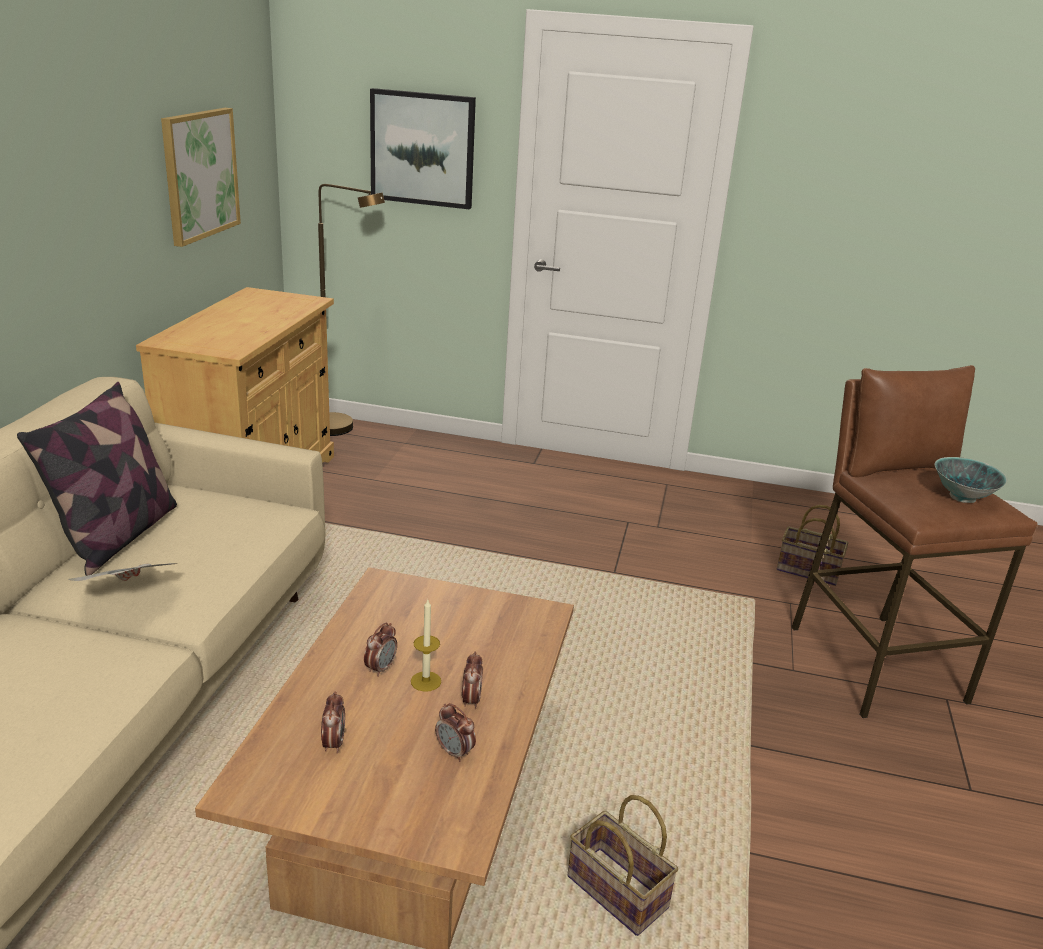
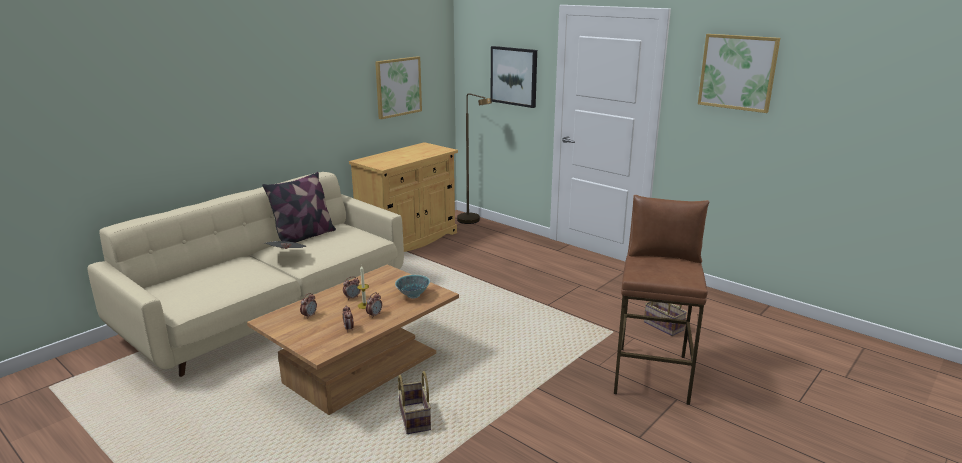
camera: 30 degrees right, 5 degrees down
(871, 140) = (737, 72): none -> picture
(962, 497) = (673, 272): bowl -> bowl (413, 295)

